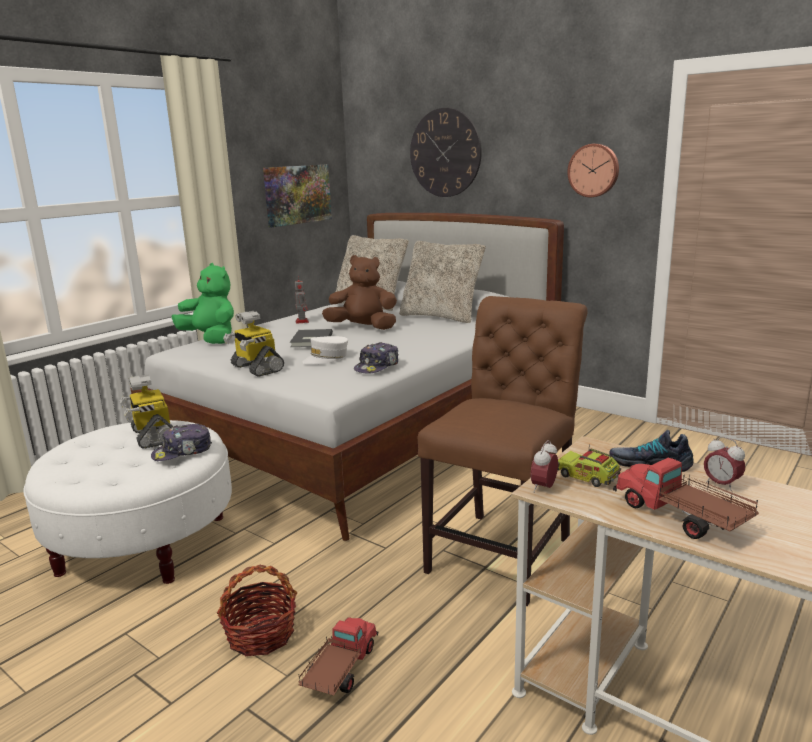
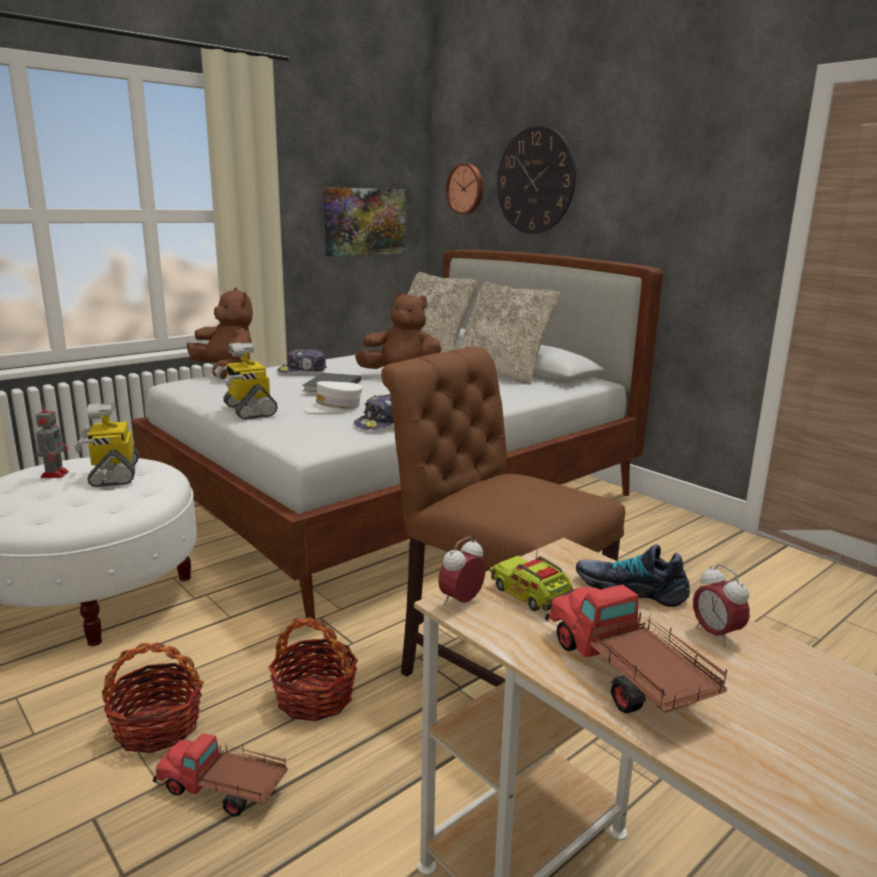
camera: 10 degrees right, 0 degrees up
(182, 452) = (131, 496): cap -> cap (302, 371)
(211, 339) = (226, 374): green plush toy -> brown plush toy
(302, 321) = (339, 365): toy robot -> toy robot (55, 474)
(340, 670) = (223, 790): toy truck -> toy truck turned 105 degrees counterclockwise
(376, 592) = (314, 697): none -> basket
(504, 551) = (493, 670): brown chair -> brown chair turned 90 degrees counterclockwise
(594, 170) = (705, 207): wall clock -> wall clock (466, 189)

